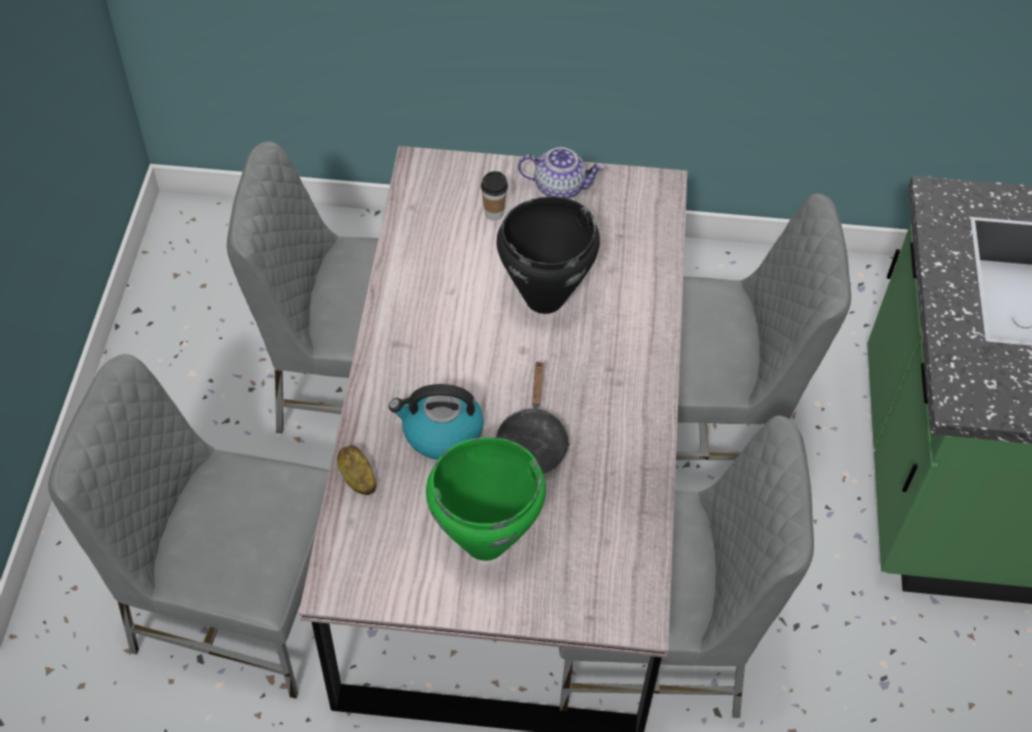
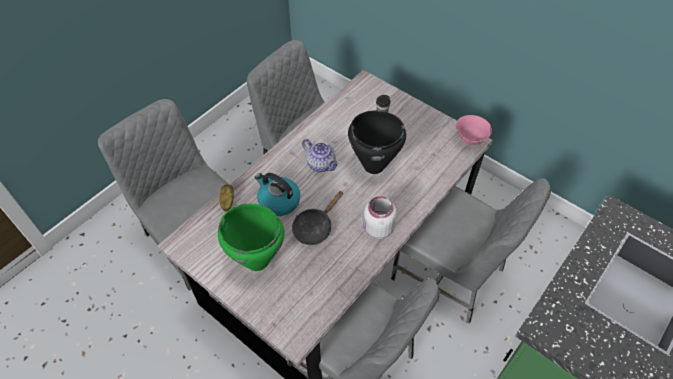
camera: 35 degrees right, 0 degrees up
(560, 187) = (422, 119): teapot -> teapot (321, 164)
(627, 394) = (377, 229): none -> white jar
(656, 185) = (470, 139): none -> pink bowl

